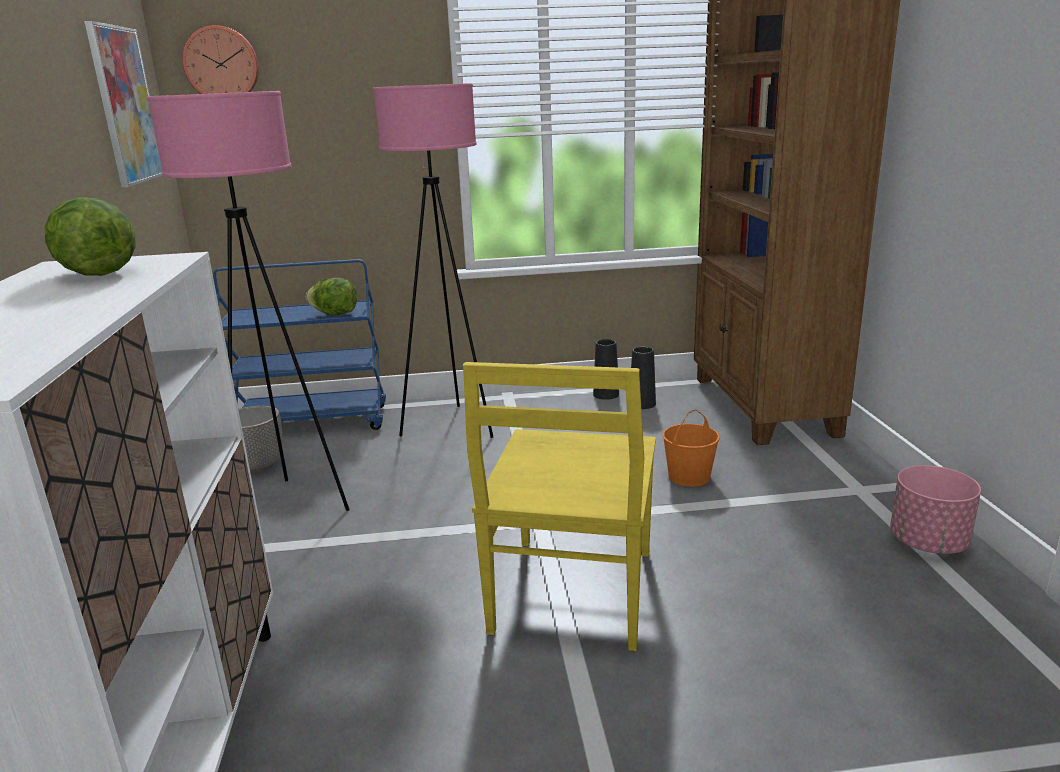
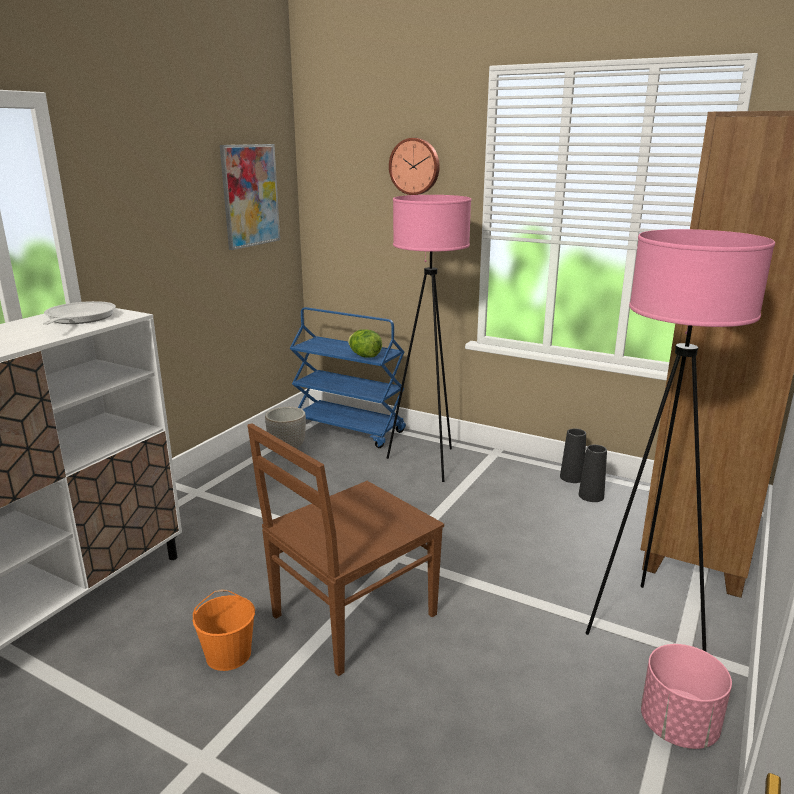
camera: 35 degrees right, 0 degrees up
(98, 273) = (78, 319): lettuce -> frying pan
(222, 64) = (333, 166): wall clock -> wall clock (415, 166)
(287, 508) = (270, 483): pink floor lamp -> pink floor lamp (641, 622)
(572, 594) = (351, 617): yellow chair -> brown chair
(689, 477) = (545, 571): orange bucket -> orange bucket (227, 654)

